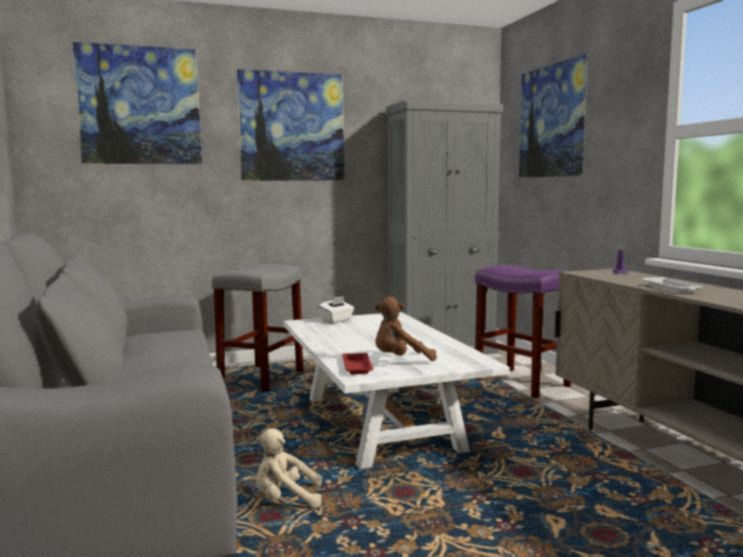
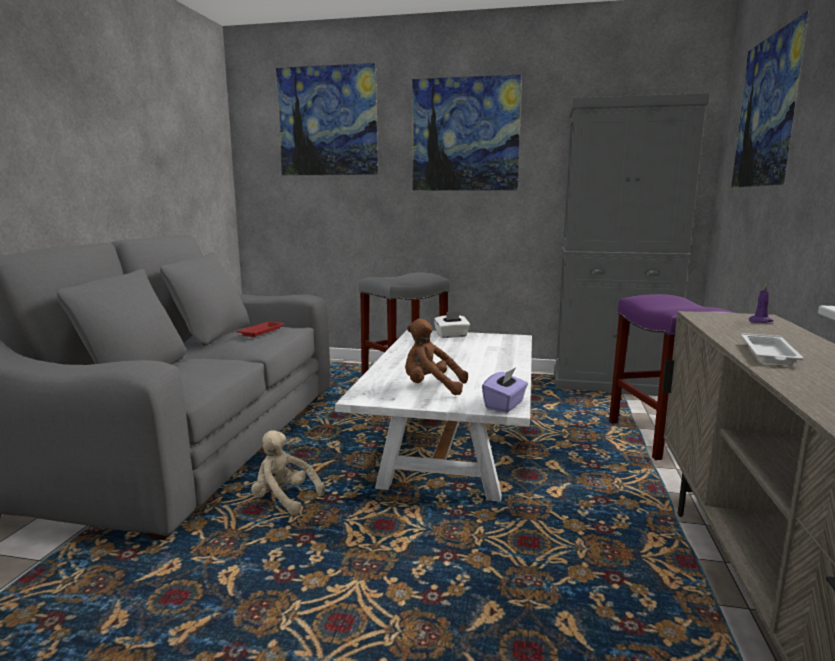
camera: 30 degrees right, 5 degrees up
(356, 366) = (380, 386): red tray -> red tray (262, 331)
(477, 361) = (505, 405): none -> purple tissue box

